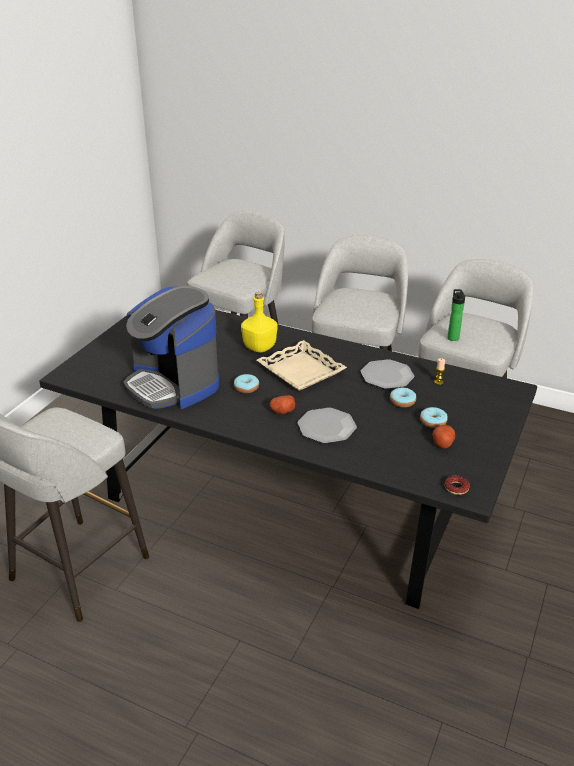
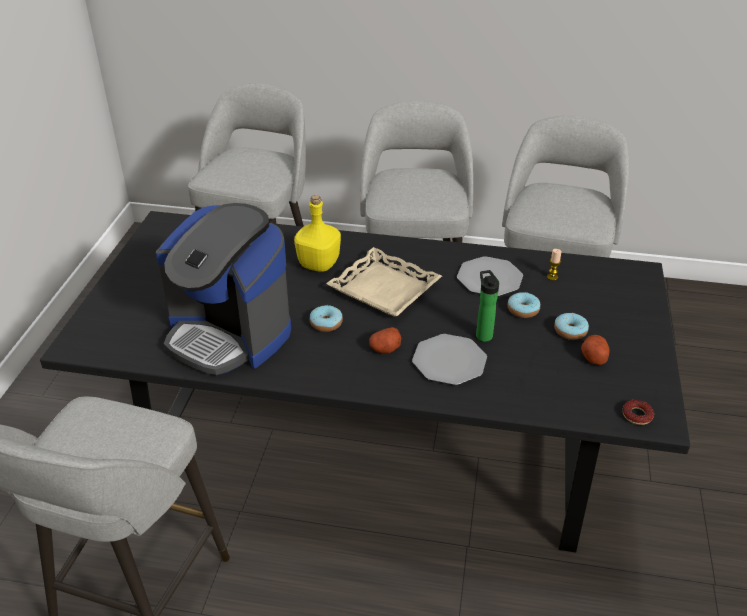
camera: 15 degrees left, 5 degrees up
(452, 337) = (544, 216): bottle -> bottle (483, 334)

